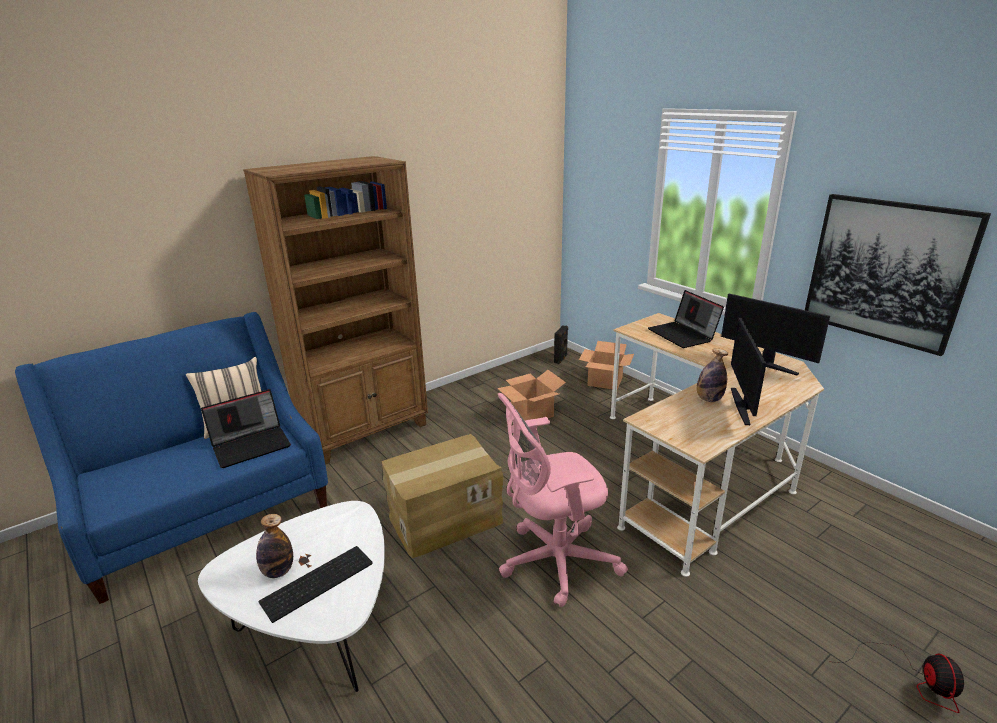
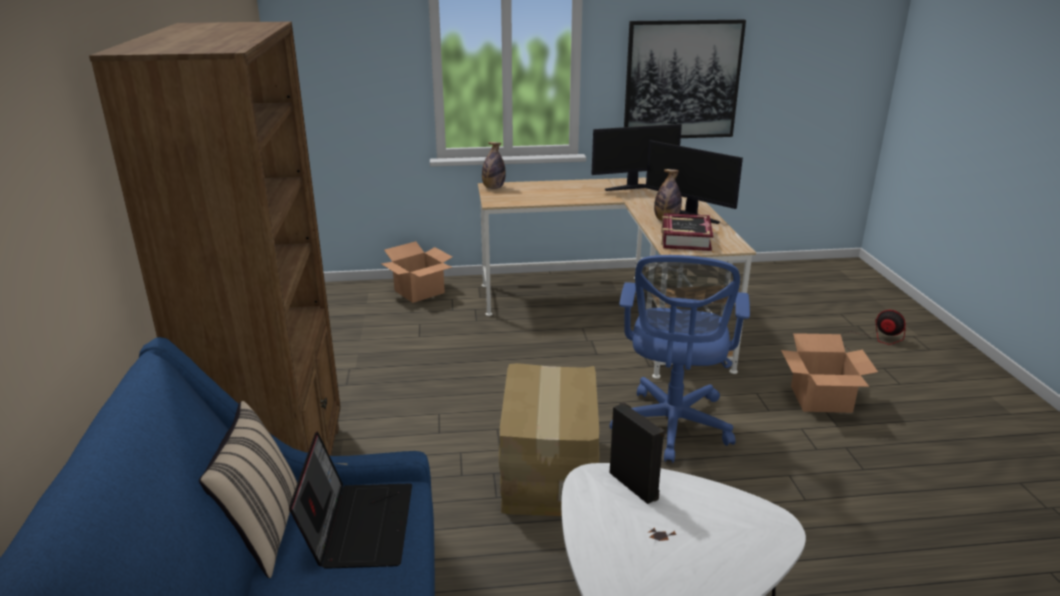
camera: 60 degrees left, 0 degrees up
(278, 571) = (668, 560): bottle -> bottle (493, 188)
(318, 580) = (705, 530): keyboard -> none
(532, 413) = (419, 351): cardboard box -> cardboard box (821, 399)
(553, 561) = (672, 427): pink office chair -> blue office chair
(561, 359) = (334, 295): black speaker -> black speaker (635, 485)
(679, 418) = (685, 239): none -> book
(683, 335) = (540, 190): laptop -> none

